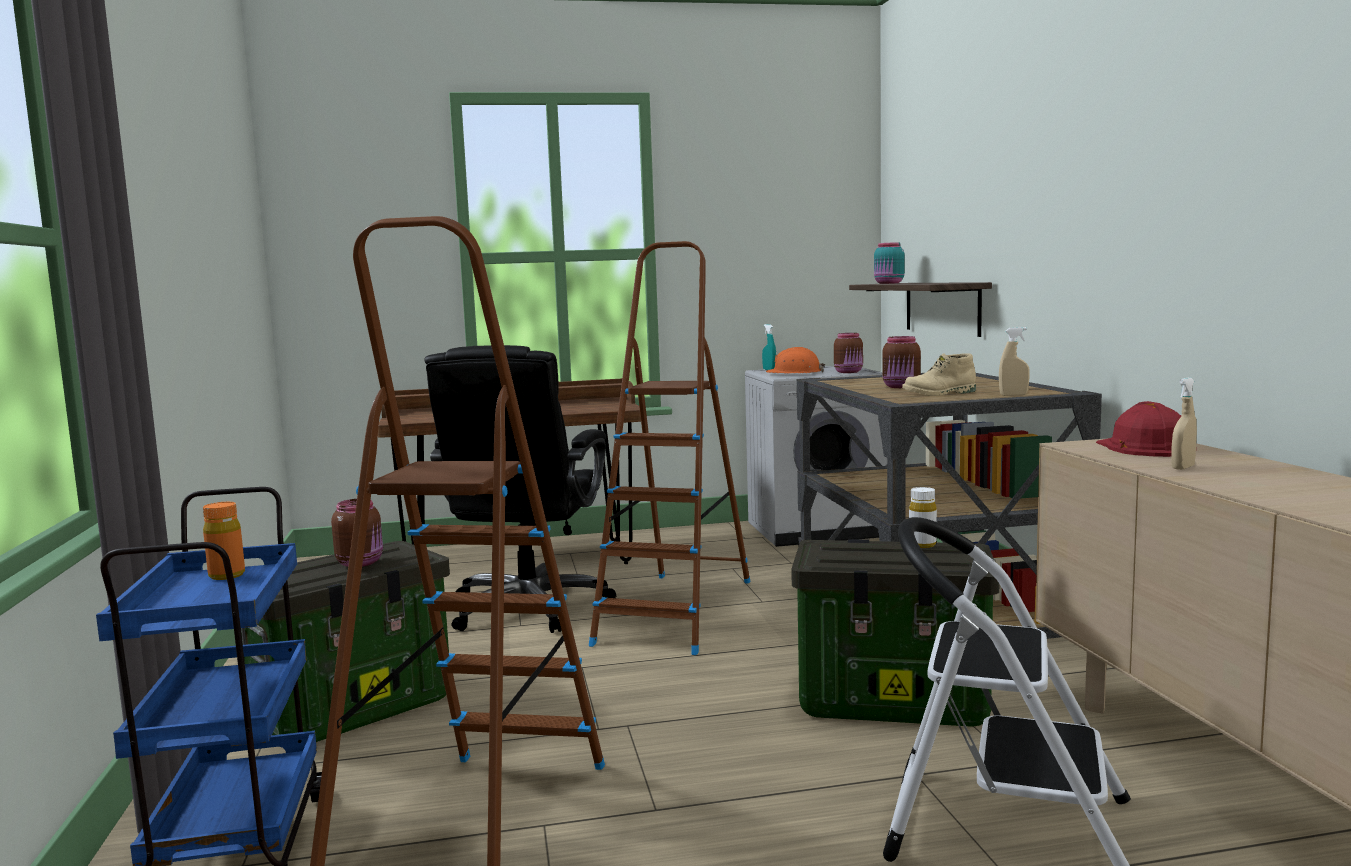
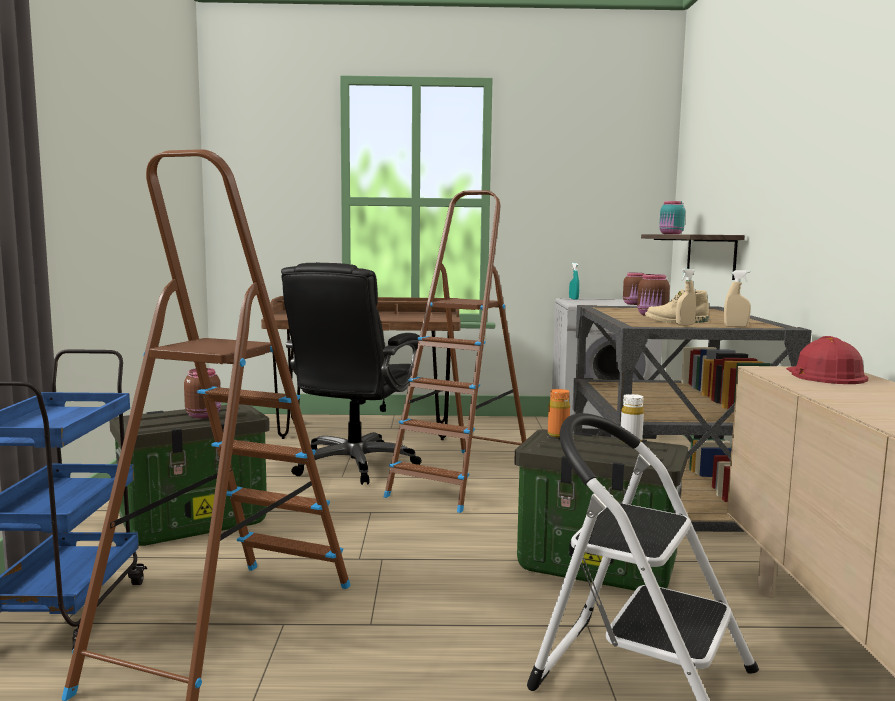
camera: 10 degrees right, 0 degrees up
(227, 575) = (75, 411): orange bottle -> orange bottle (558, 435)
(794, 372) = (591, 301): orange hard hat -> none
(1183, 468) = (840, 393): beige spray bottle -> beige spray bottle (684, 325)

